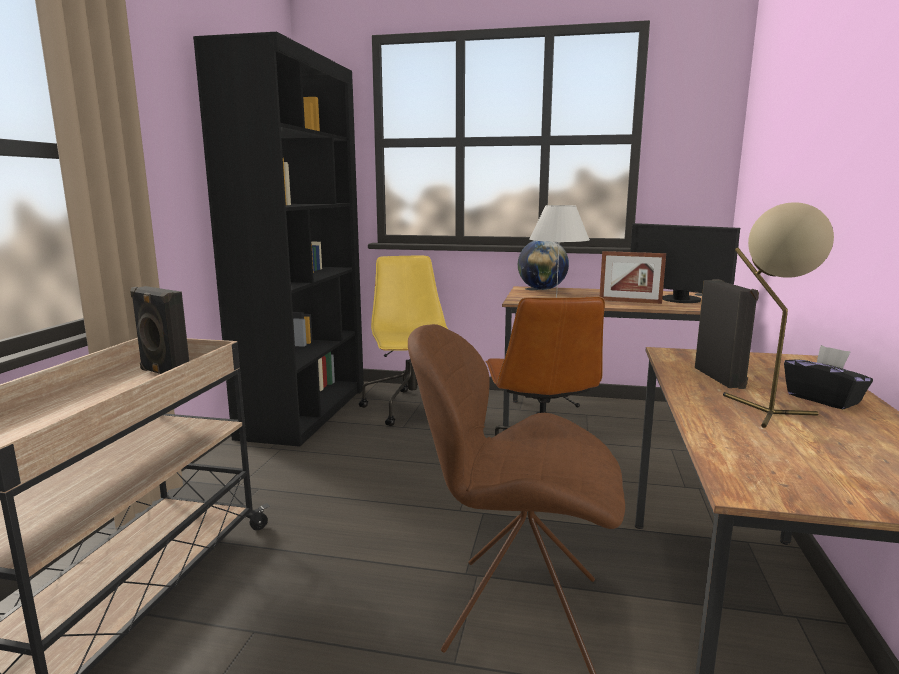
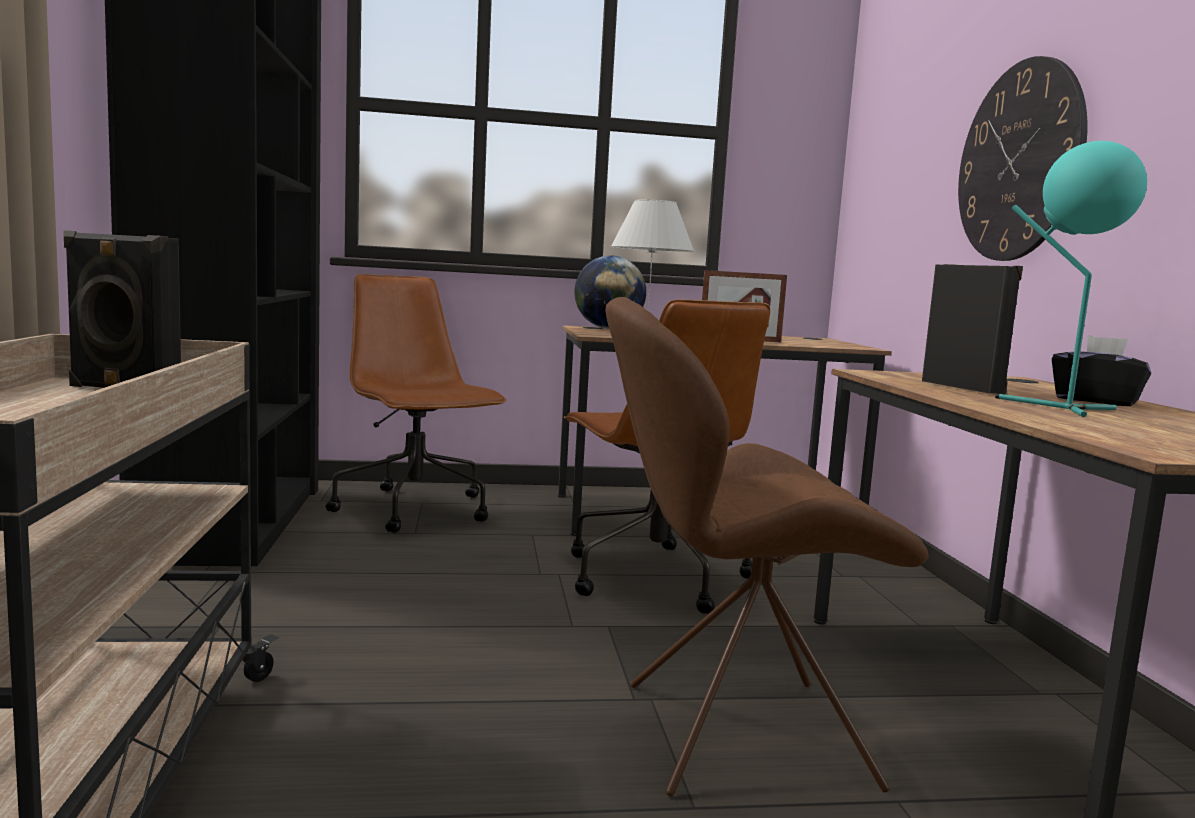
camera: 20 degrees left, 5 degrees down
(413, 408) = (415, 510): yellow office chair -> brown office chair
(679, 300) = (795, 341): monitor -> none
(763, 411) = (1058, 407): beige table lamp -> turquoise table lamp
(828, 174) = (1018, 161): none -> wall clock

